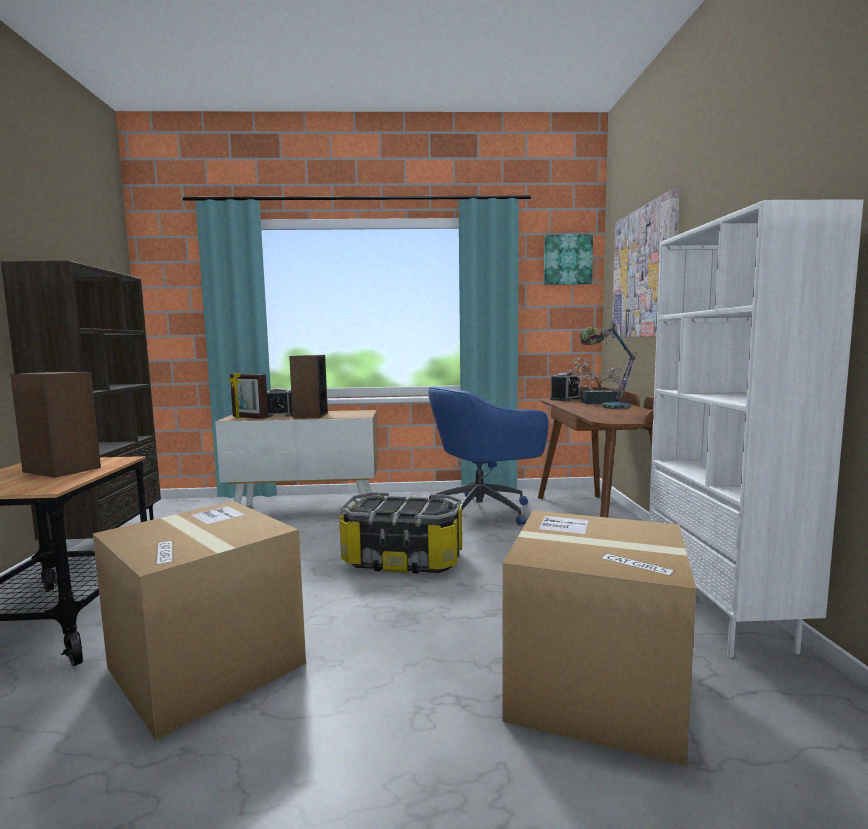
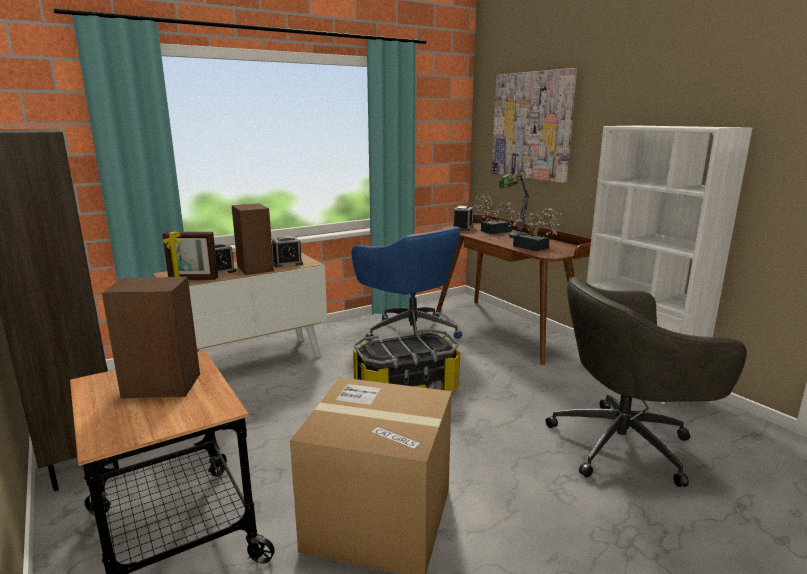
camera: 30 degrees left, 10 degrees up
(344, 415) = (287, 263): none -> alarm clock
(483, 511) = (410, 332): blue office chair -> blue office chair turned 75 degrees counterclockwise
(567, 260) = (447, 101): picture -> none
(594, 688) = (624, 444): cardboard box -> grey office chair
(607, 415) = (533, 248): none -> potted plant

